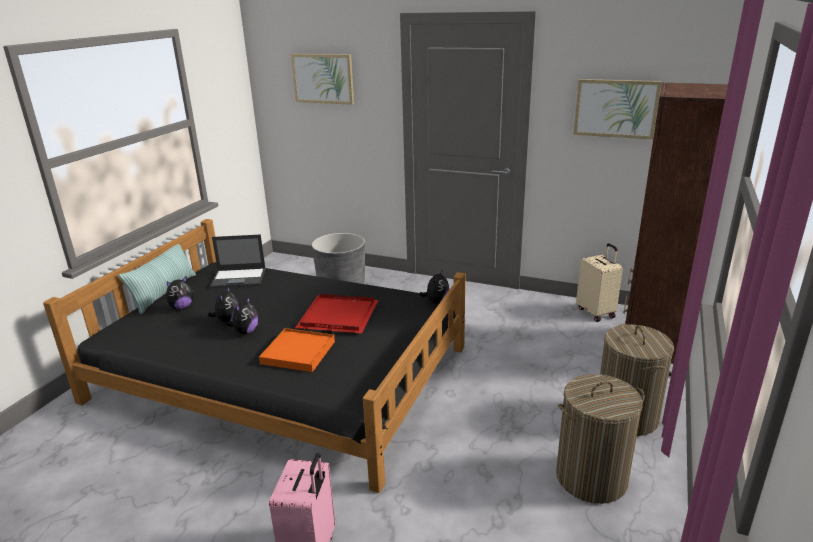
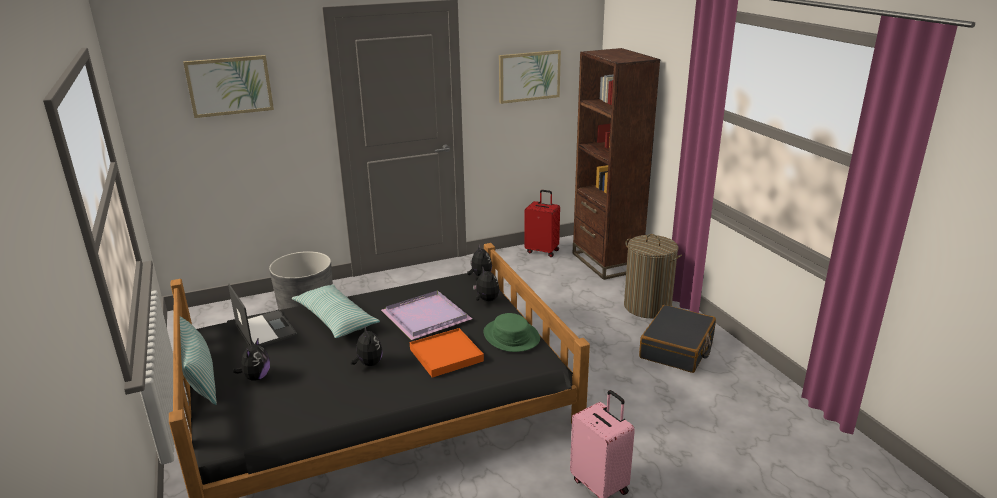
camera: 45 degrees left, 0 degrees up
(227, 320) = (332, 364): plush toy -> plush toy (486, 300)
(239, 278) = (265, 329): laptop -> laptop turned 75 degrees counterclockwise
(284, 290) = (335, 319): none -> pillow
(340, 315) = (426, 316): red tray -> purple tray
(367, 363) = (511, 336): none -> green hat
(591, 478) = (677, 348): laundry basket -> black suitcase
(596, 312) = (542, 251): beige suitcase -> red suitcase

